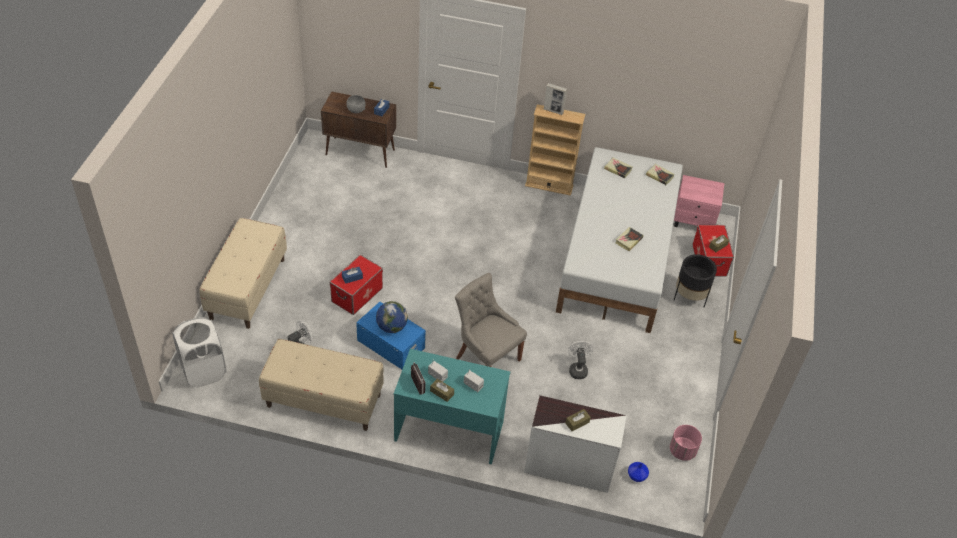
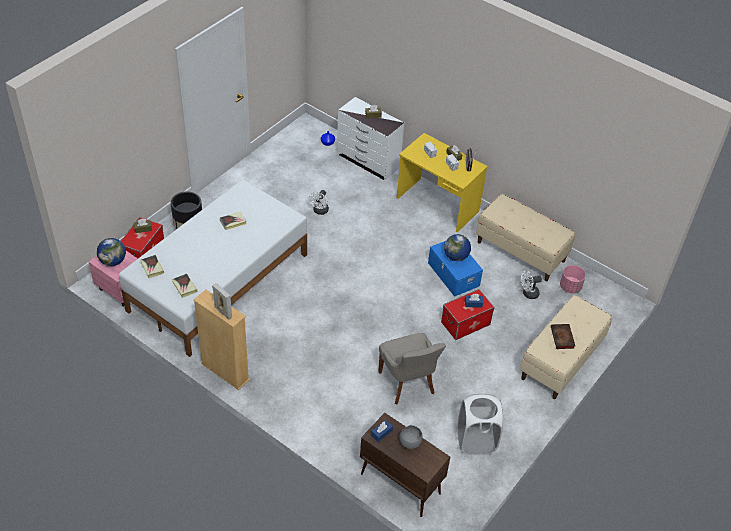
camera: 155 degrees left, 0 degrees up
(204, 371) = (609, 302): white laundry basket -> white laundry basket (476, 441)
(248, 249) = (562, 338): none -> book
(449, 430) = (437, 205): turquoise desk -> yellow desk
(486, 358) = (384, 240): grey chair -> grey chair (407, 383)
(682, 451) = (287, 145): pink planter -> pink planter (570, 287)
(704, 189) = (113, 261): none -> globe

